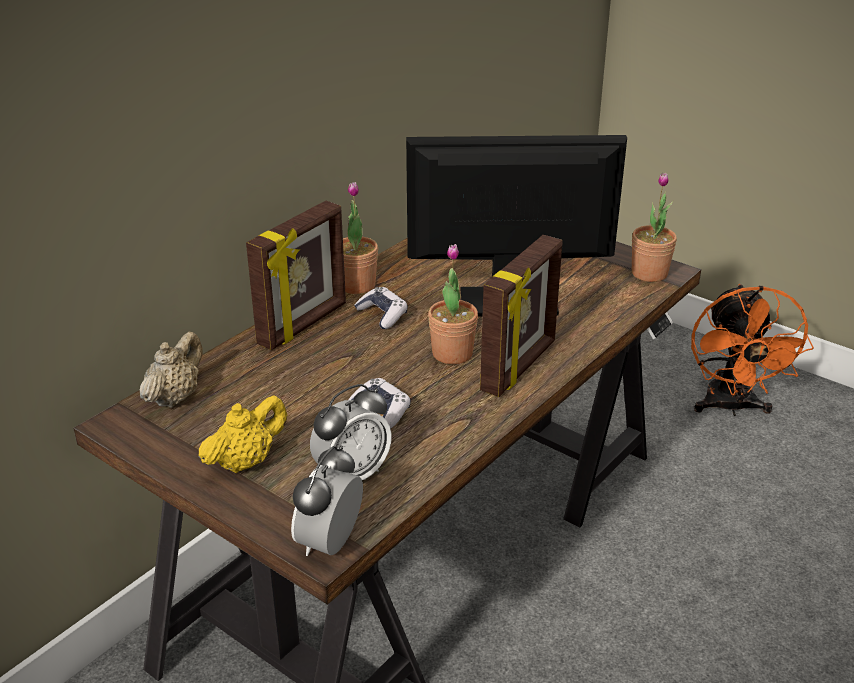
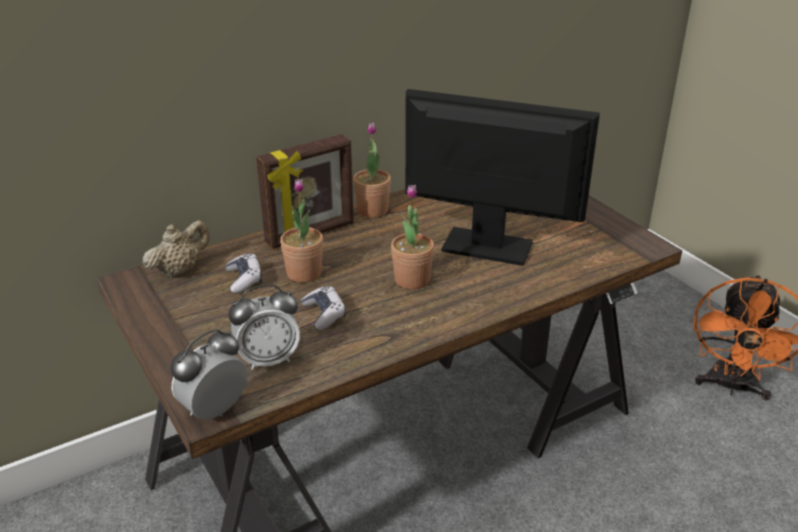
camera: 20 degrees right, 0 degrees up
(246, 461) = (197, 331): yellow teapot -> none
(382, 315) = (376, 237): game controller -> game controller (244, 279)
(520, 367) = (461, 302): picture frame -> none
(649, 273) = (629, 245): potted plant -> potted plant (304, 273)

